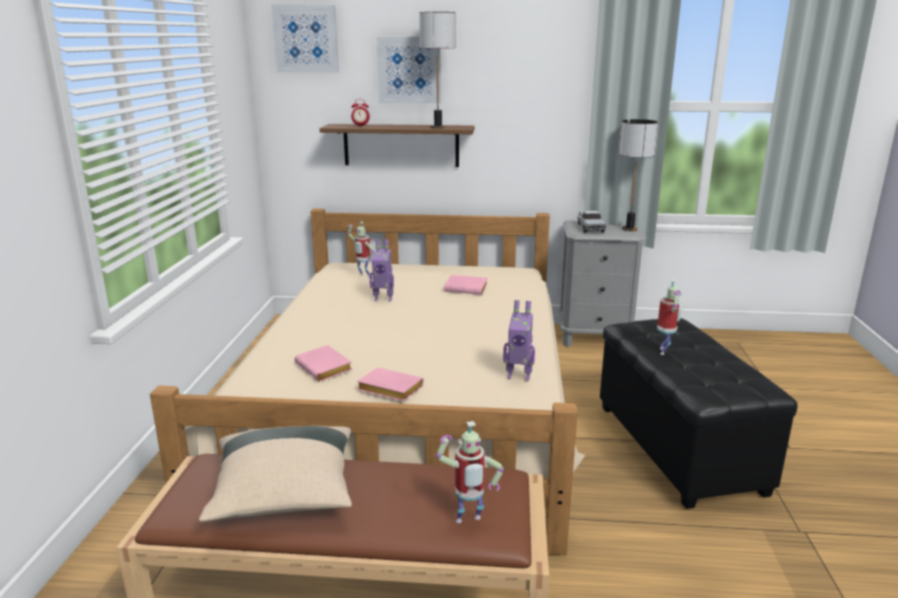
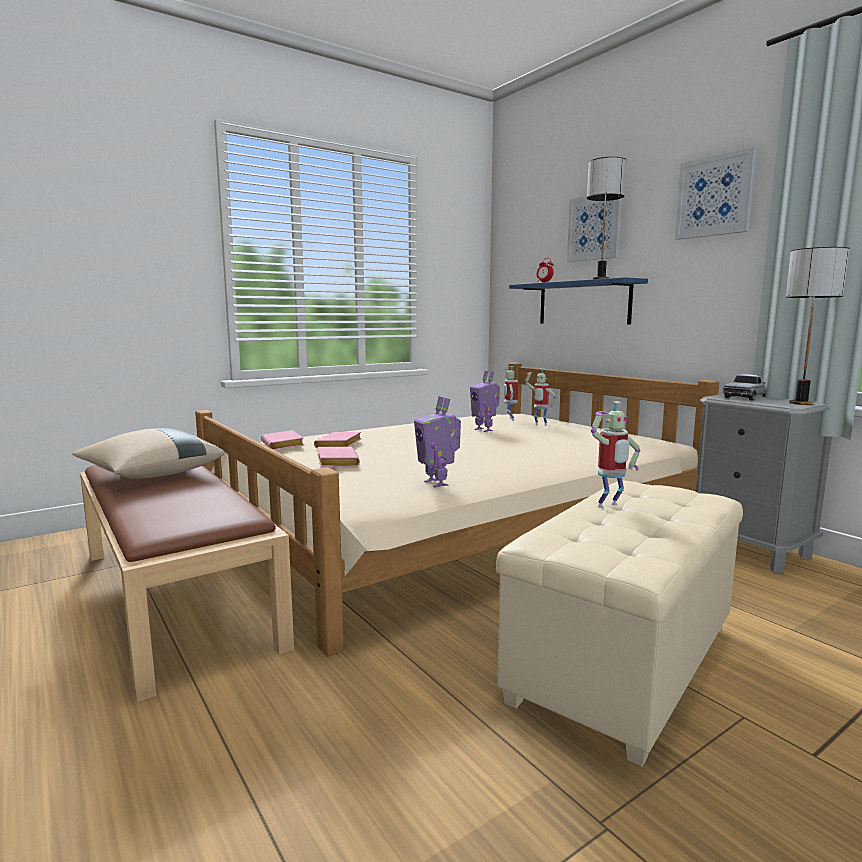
camera: 50 degrees right, 10 degrees down
(306, 39) = (524, 212): picture -> picture (715, 196)
(401, 145) = (583, 303): brown shelf -> blue shelf
(467, 289) = (568, 439): pink book -> pink book (284, 445)
(468, 522) = (159, 519): toy robot -> toy robot (539, 425)
(676, 449) = (622, 662): black ottoman -> beige ottoman

